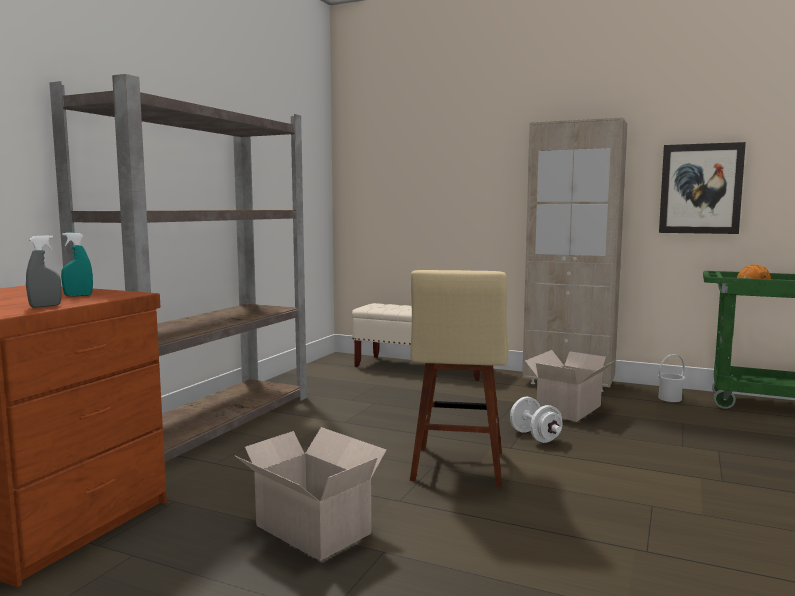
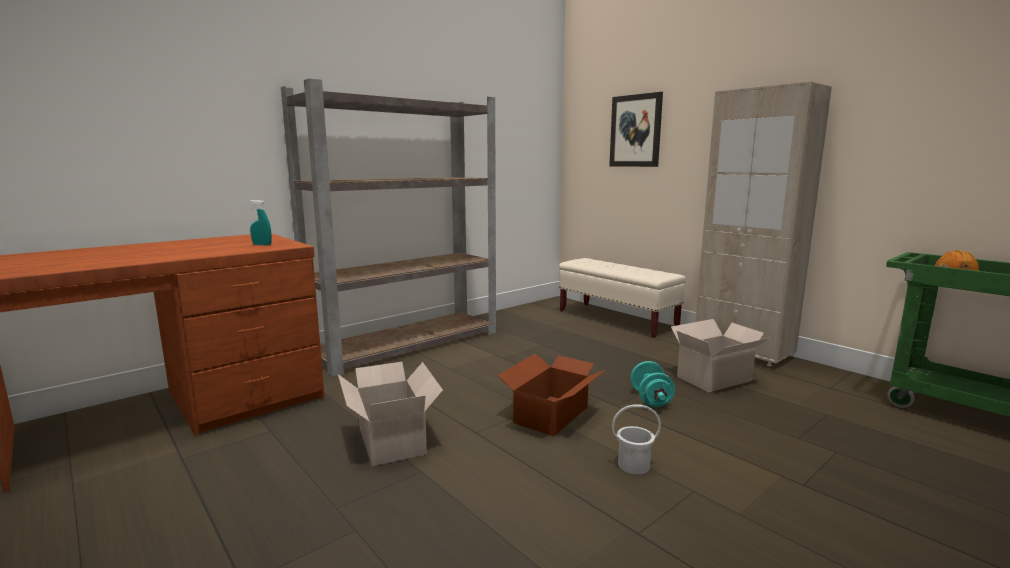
camera: 25 degrees right, 5 degrees up
(45, 306) = (220, 252): grey spray bottle -> none
(457, 468) = (550, 415): beige stool -> cardboard box
(535, 436) = (651, 399): white dumbbell -> turquoise dumbbell
(670, 399) = (842, 385): white bucket -> white bucket (634, 465)
(700, 189) = (914, 159): picture -> picture (635, 131)

